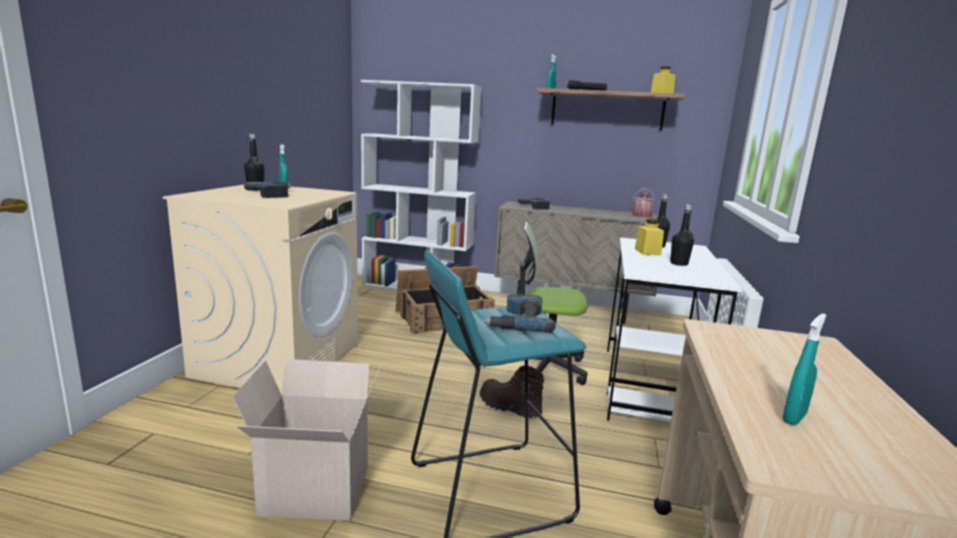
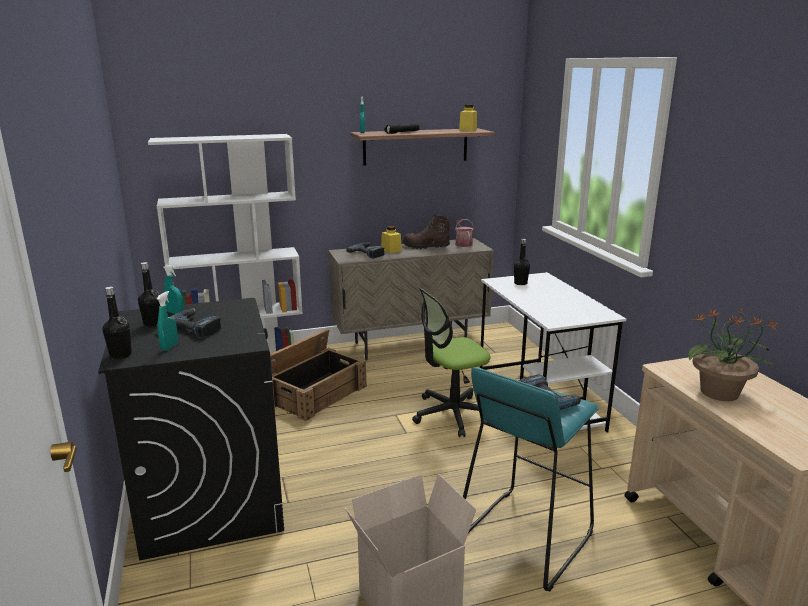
camera: 30 degrees left, 5 degrees up
(279, 359) = (211, 499): beige washing machine -> black washing machine
(509, 407) = (465, 463): brown boot -> brown boot (425, 247)
(647, 252) = (525, 293): yellow jar -> yellow jar (391, 250)
(679, 263) = (561, 302): black bottle -> black bottle (120, 355)
(756, 367) = (720, 393): none -> potted plant
(794, 417) = (773, 424): turquoise spray bottle -> turquoise spray bottle (169, 347)

